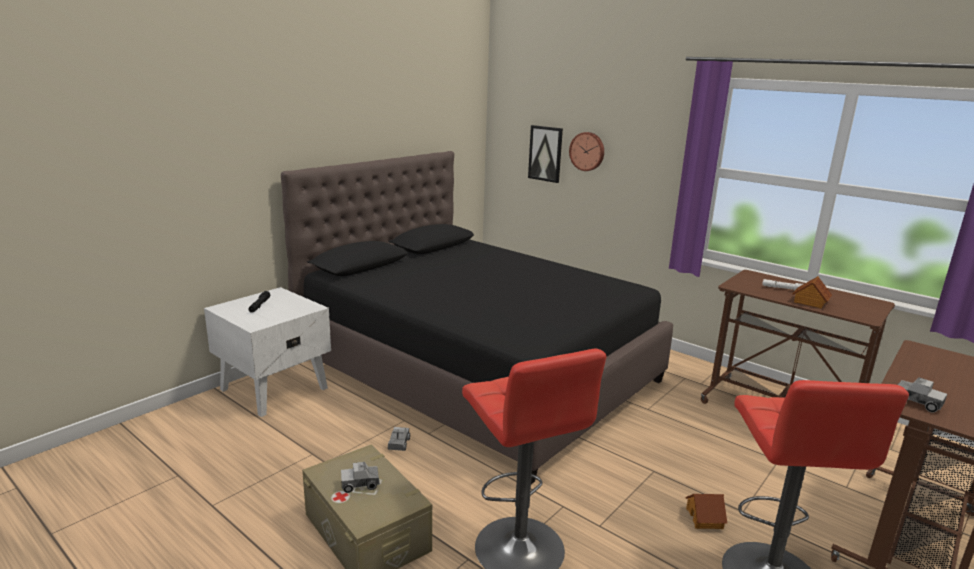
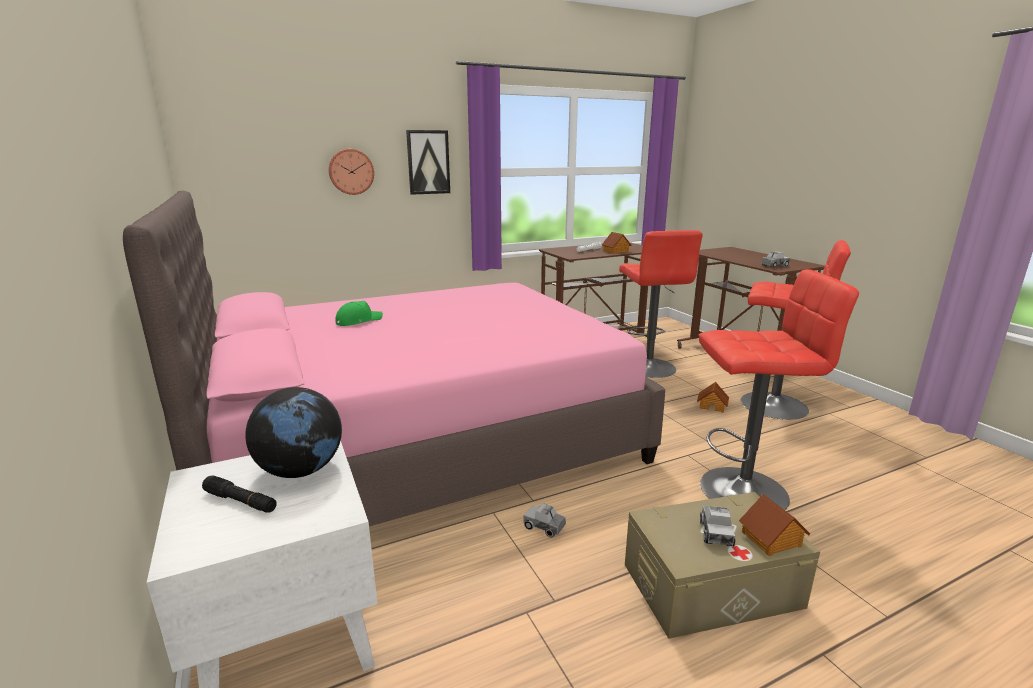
camera: 65 degrees left, 0 degrees up
(290, 309) = (301, 470): none -> globe
(363, 512) = (771, 539): none -> toy house
(470, 264) = (358, 321): none -> green cap
(477, 370) = (421, 438): black bed -> pink bed
(545, 153) = (290, 182): picture -> picture (428, 162)
(759, 458) = (648, 368): none -> red stool

